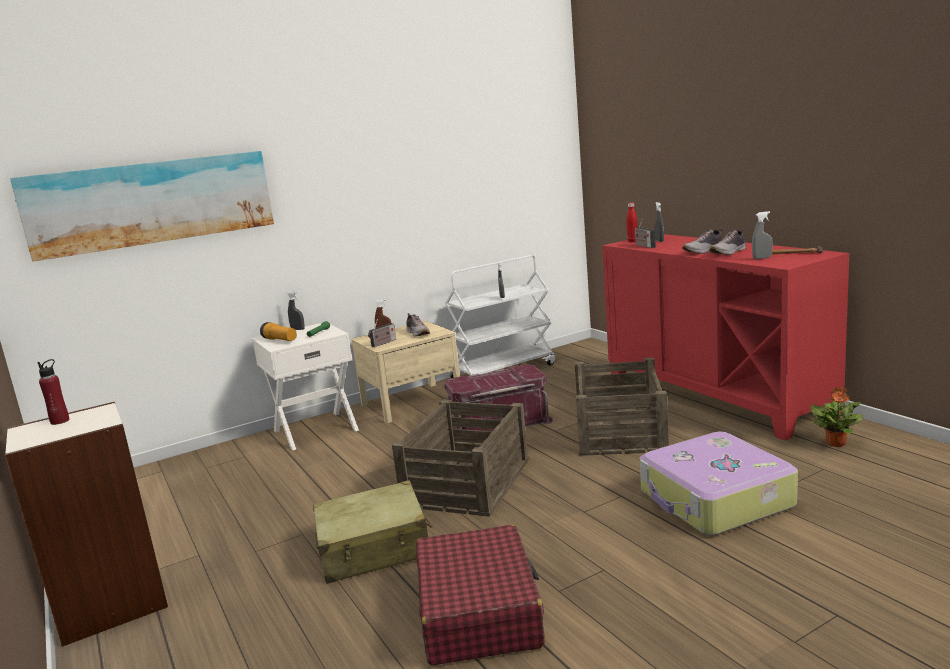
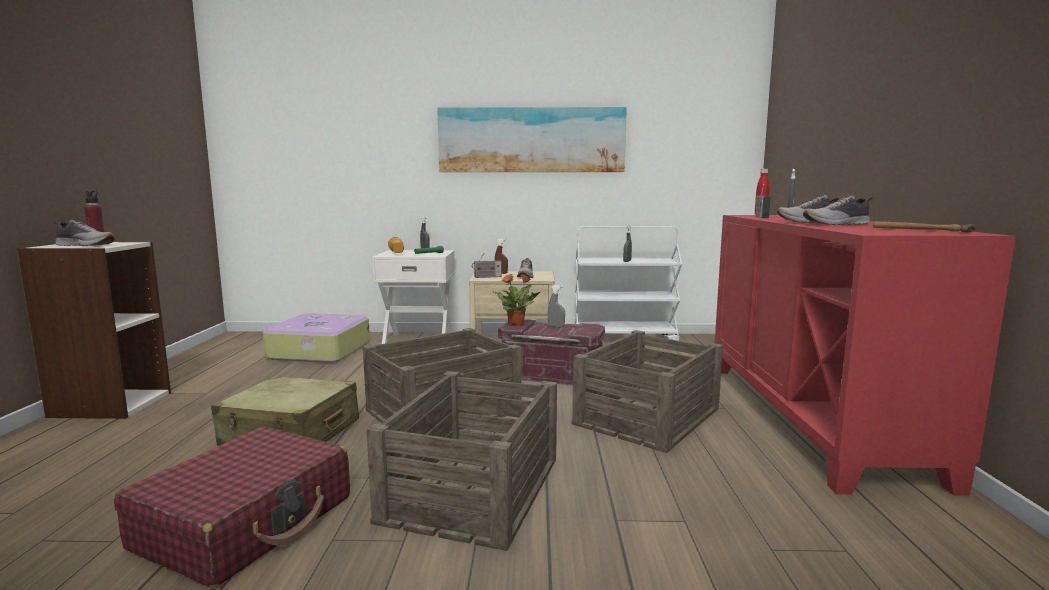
camera: 30 degrees right, 5 degrees down
(72, 427) = (86, 245): none -> shoe
(152, 202) = (328, 123): picture -> picture (531, 140)
(591, 522) = (475, 488): none -> crate
(715, 500) = (637, 524): suitcase -> suitcase (318, 351)
(762, 258) = (862, 229): grey spray bottle -> grey spray bottle (556, 326)
(836, 443) = (914, 526): potted plant -> potted plant (516, 324)

